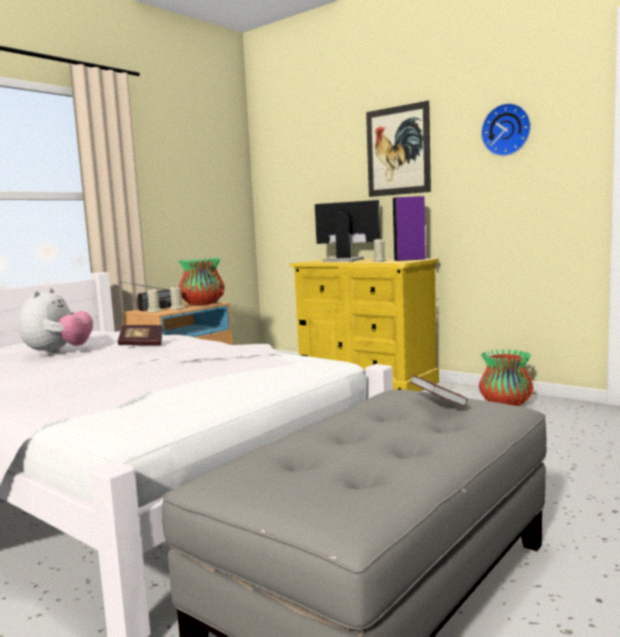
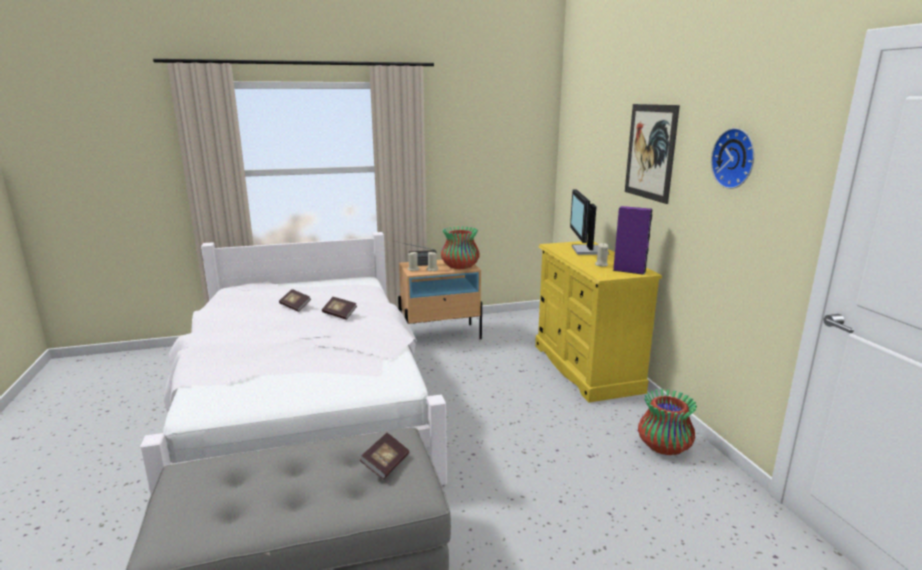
camera: 35 degrees right, 10 degrees up
(58, 353) = (295, 306): plush toy -> book
(343, 260) = (587, 250): monitor -> monitor turned 150 degrees counterclockwise

